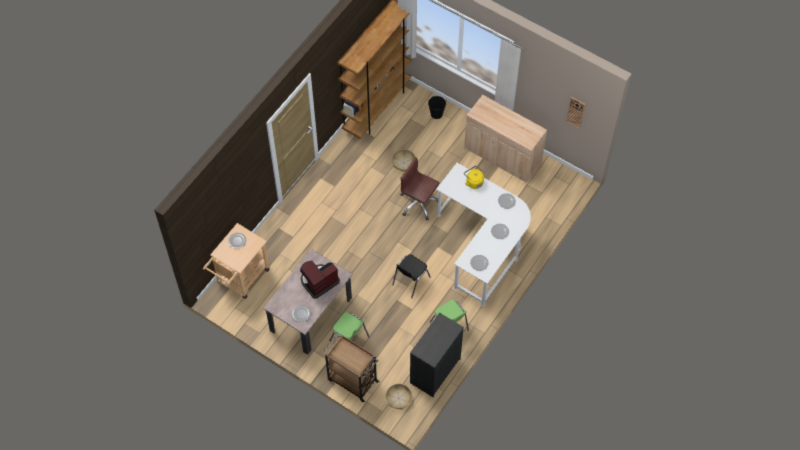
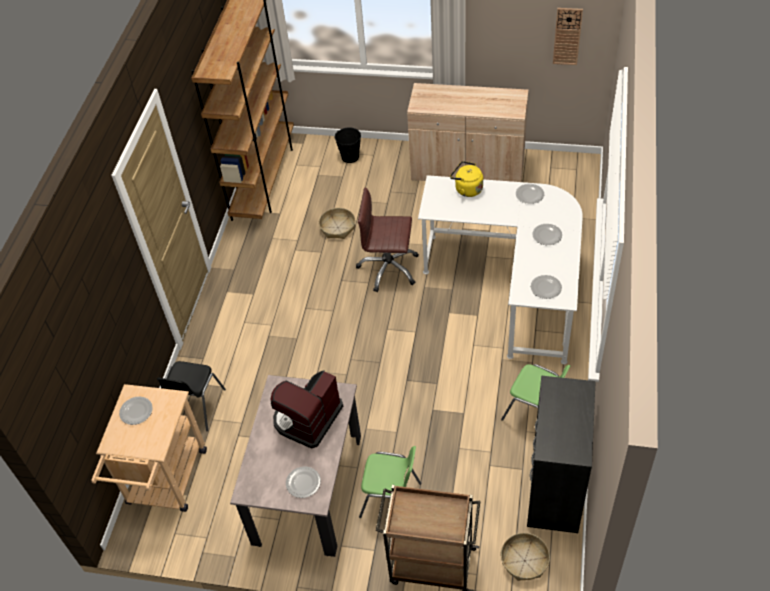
camera: 20 degrees left, 10 degrees down
(410, 281) = (437, 374): black chair -> black chair (196, 407)

